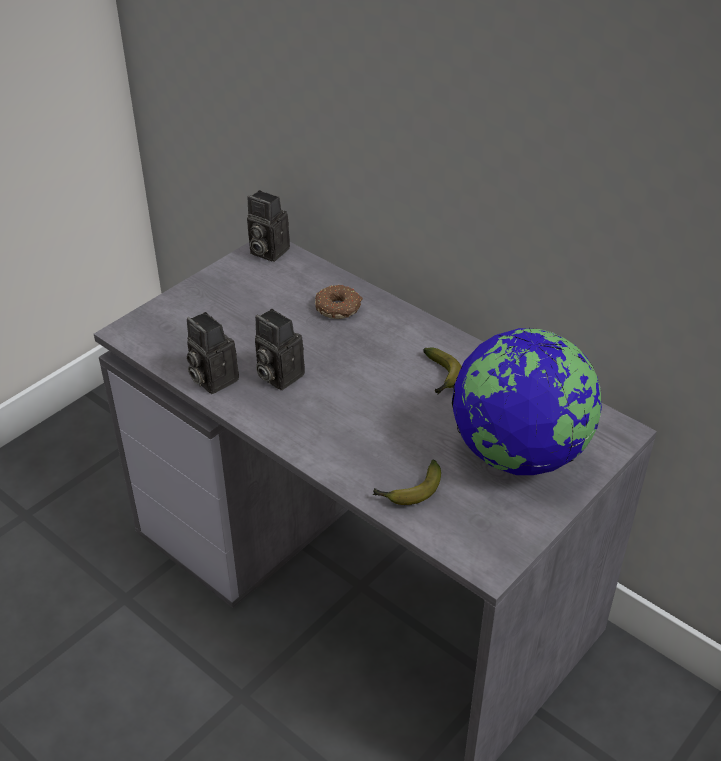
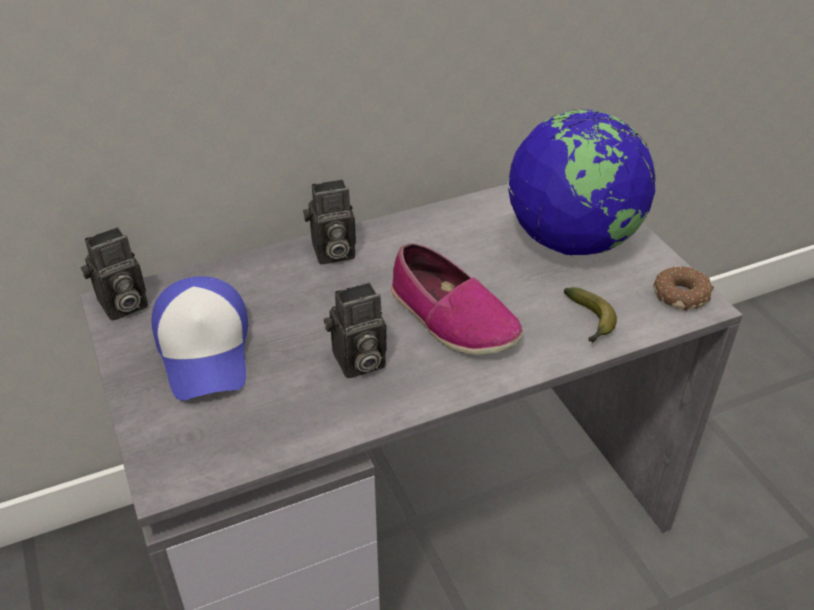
camera: 65 degrees left, 0 degrees up
(211, 379) = (324, 420): camera -> camera (331, 253)
(247, 302) = (205, 350): none -> cap
(339, 308) = (279, 283): donut -> donut (681, 294)
(359, 408) = (451, 318): none -> shoe
(441, 377) = (441, 250): banana -> none

